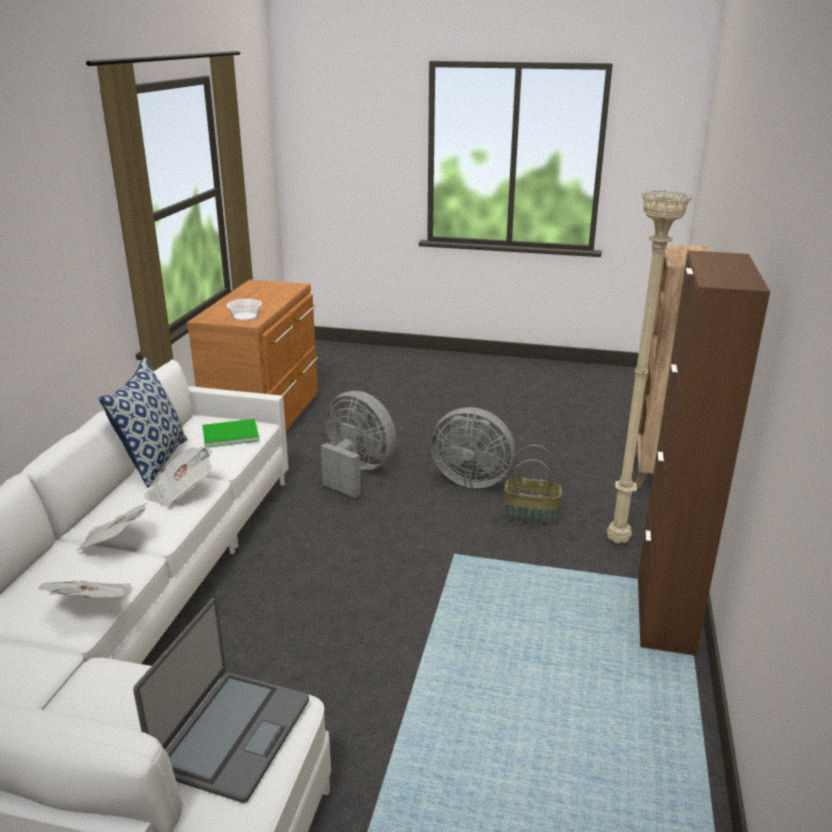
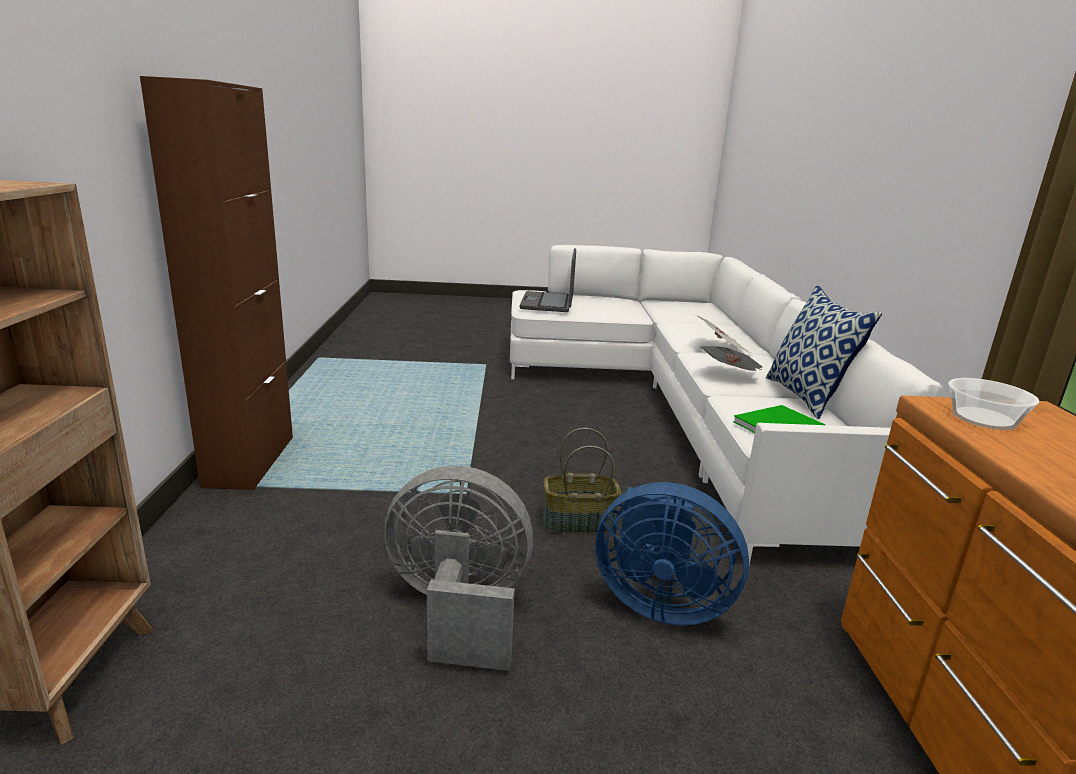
camera: 165 degrees right, 5 degrees down
(93, 606) = (678, 327): newspaper -> none
(356, 472) = (659, 602): grey fan -> blue fan
(531, 515) = (362, 553): basket -> basket (578, 523)
(619, 542) = (250, 526): beige floor lamp -> none

